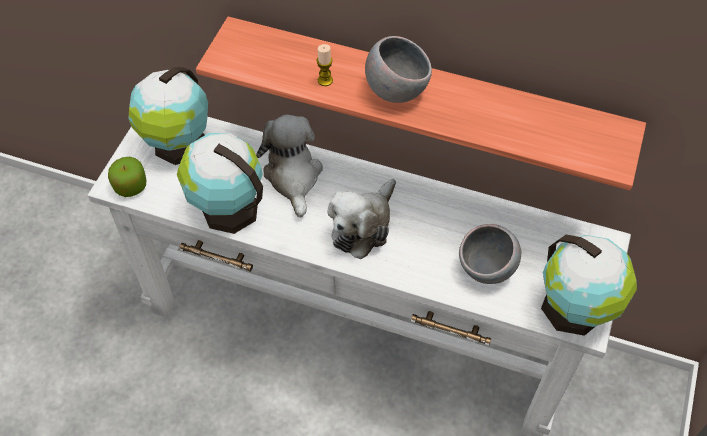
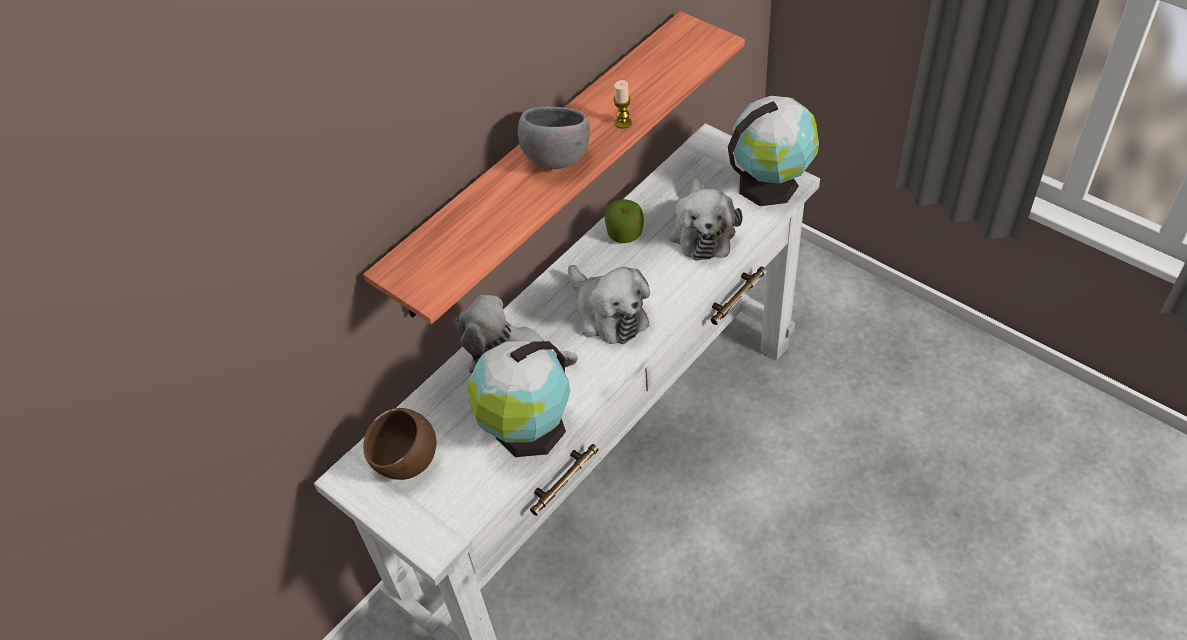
camera: 65 degrees left, 5 degrees down
(130, 186) = (445, 526): apple -> apple (625, 233)
(178, 145) = (407, 462): globe -> brown bowl
(325, 80) = (512, 210): candle -> candle (623, 123)
(487, 269) = (702, 231): grey bowl -> plush toy

